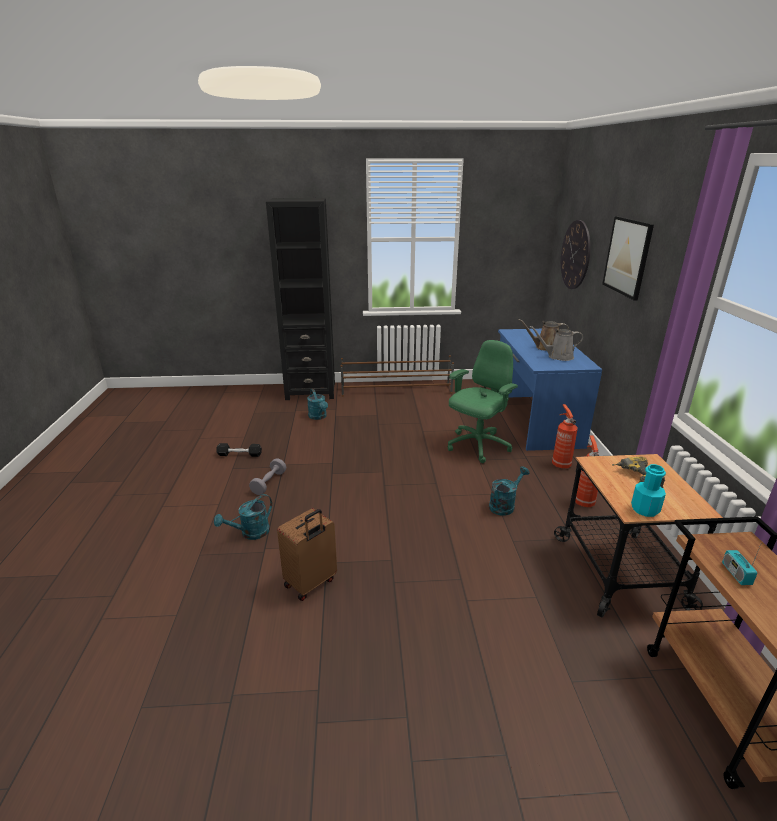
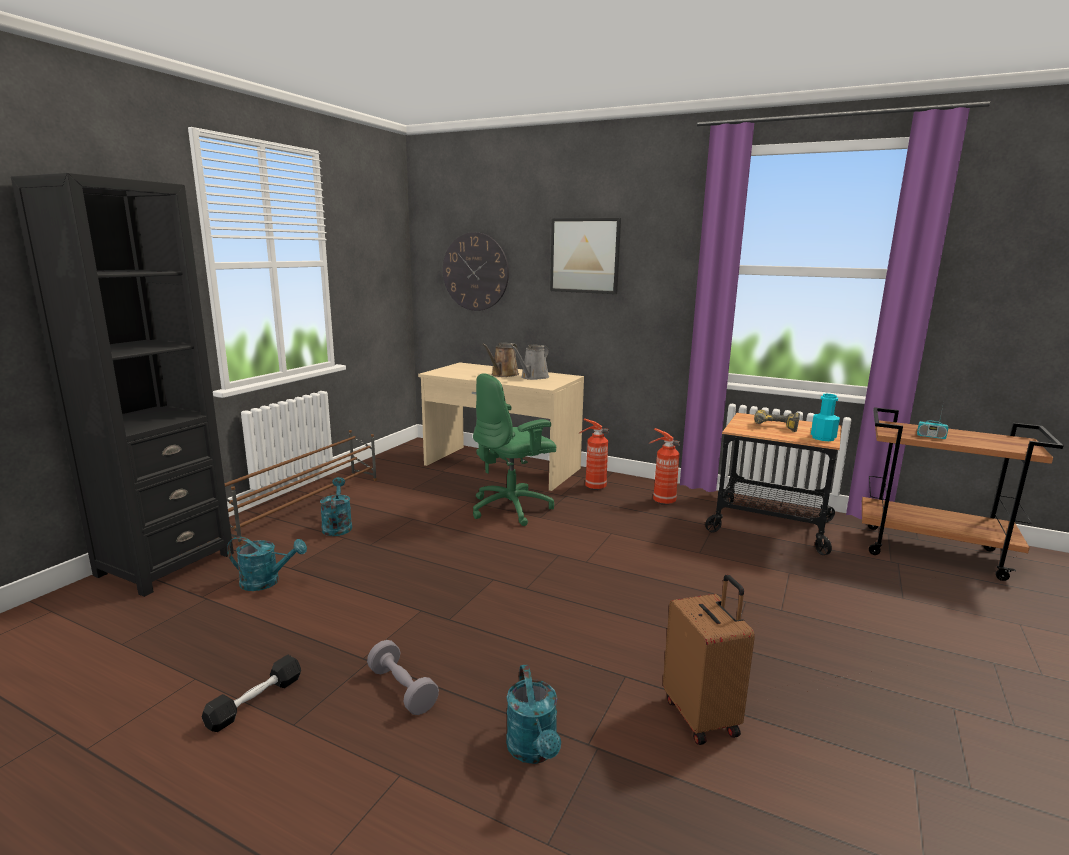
camera: 60 degrees left, 10 degrees down
(477, 446) = (512, 508): green office chair -> green office chair turned 105 degrees counterclockwise
(504, 505) = (637, 535): turquoise watering can -> turquoise watering can (337, 526)
(534, 420) = (501, 467): blue desk -> beige desk

